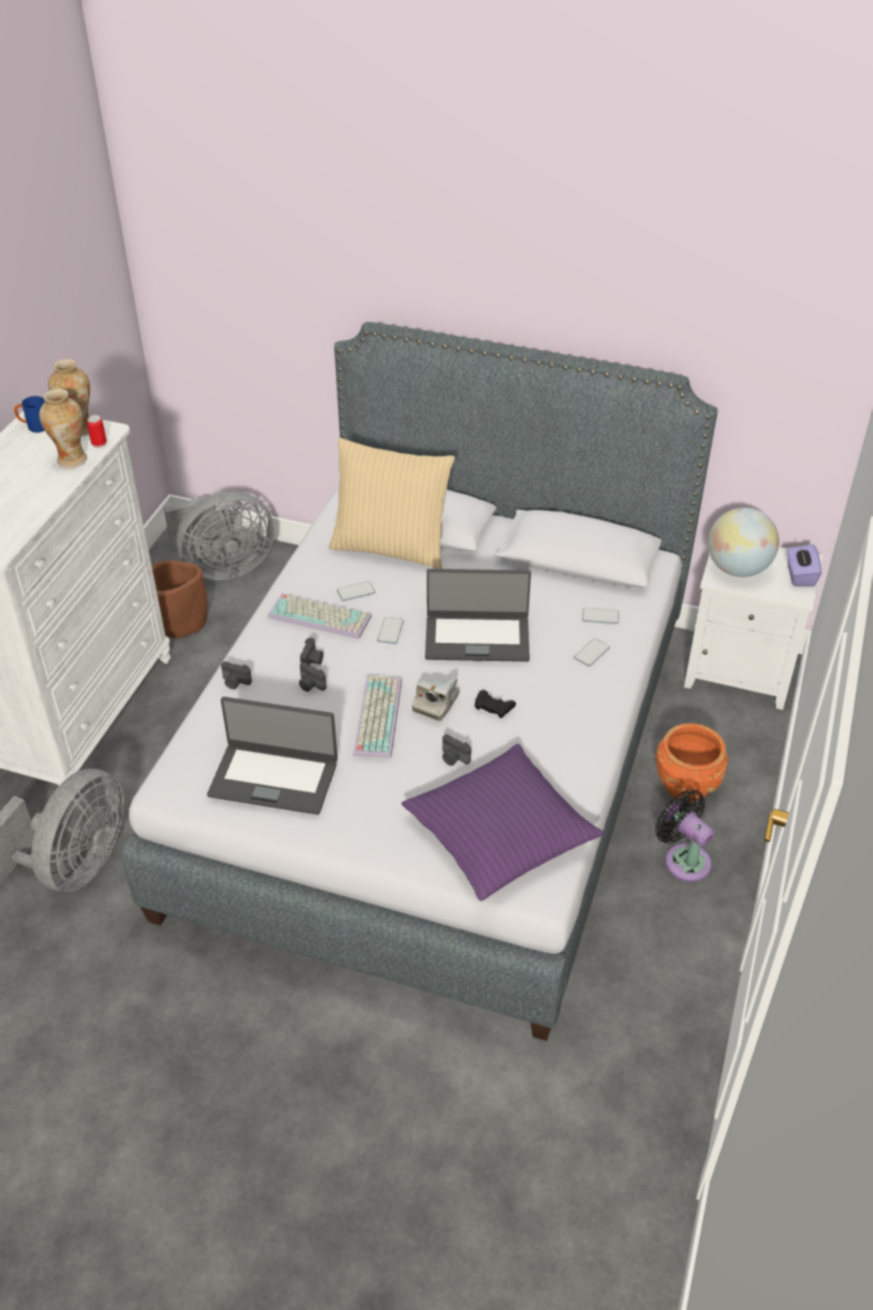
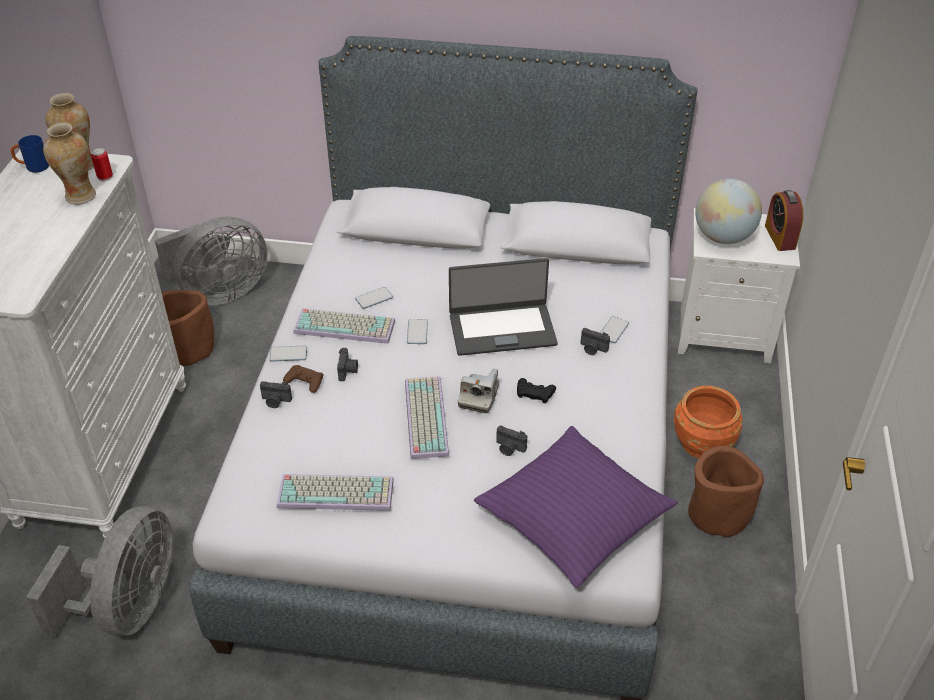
camera: 10 degrees left, 0 degrees up
(267, 666) = (304, 381): none -> brown game controller
(274, 778) = (337, 491): laptop -> keyboard
(310, 685) = (351, 394): camera -> camera (592, 349)
(391, 547) = (398, 252): beige pillow -> none
(600, 616) = (612, 295): phone -> phone (288, 354)
(683, 859) = (718, 514): black fan -> brown planter
(799, 575) = (780, 237): purple tissue box -> alarm clock

